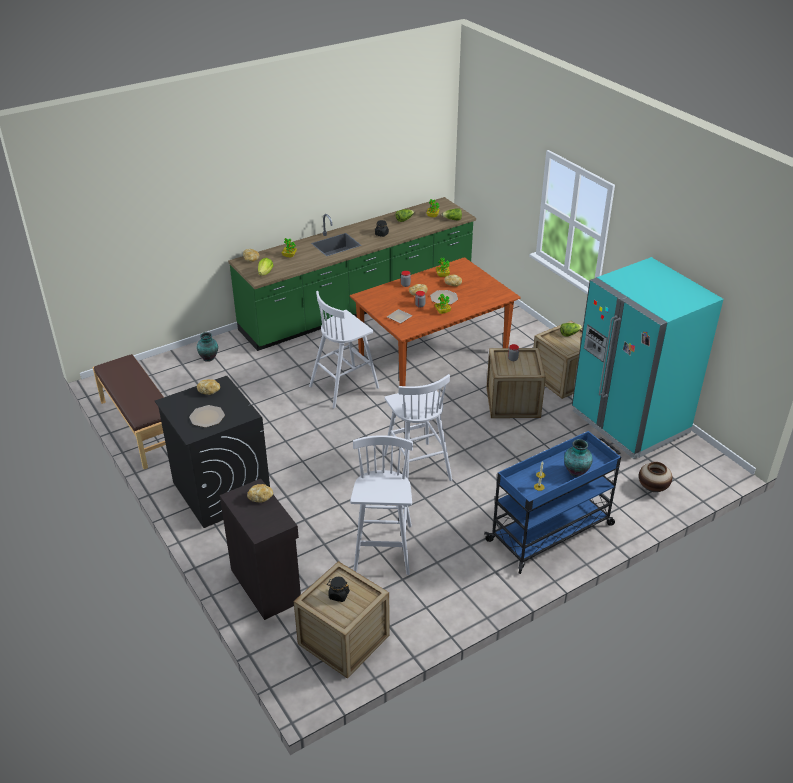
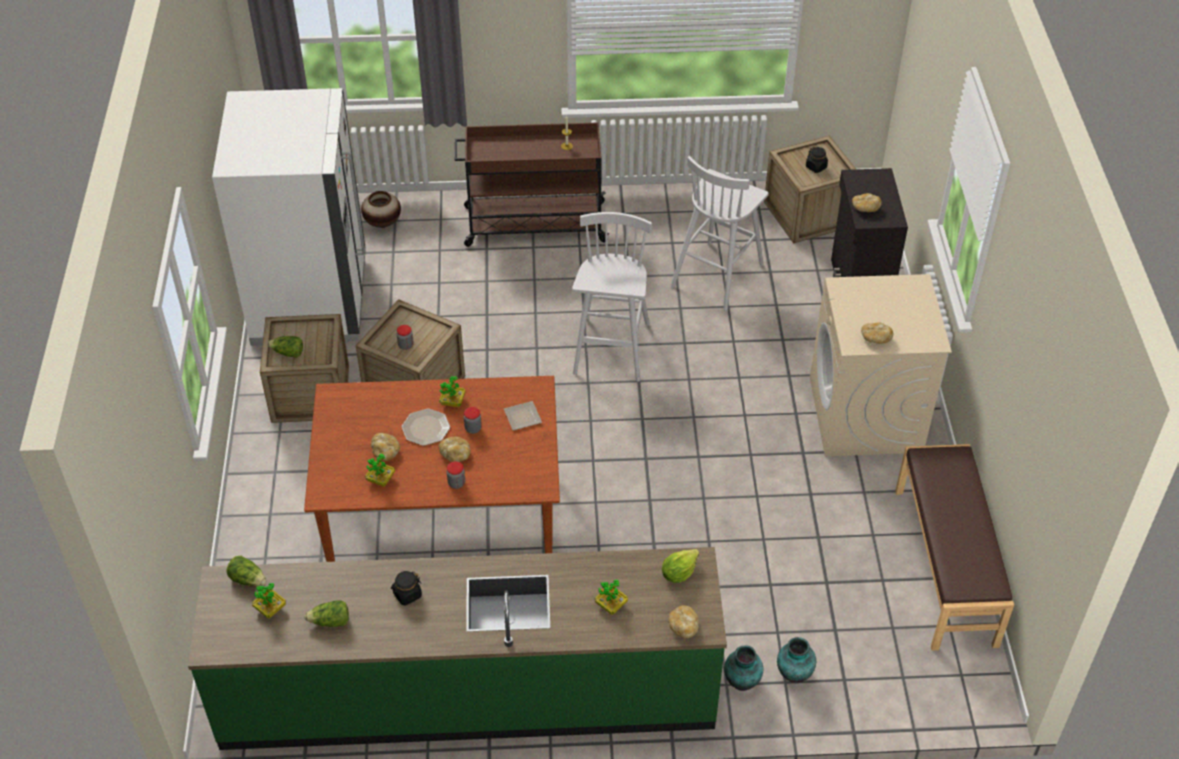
camera: 150 degrees left, 10 degrees up
(207, 417) = (891, 300): plate -> none
(221, 490) = (866, 415): black washing machine -> beige washing machine
(345, 387) = (614, 512): white stool -> none
(551, 532) = (533, 224): blue cart -> brown cart
(575, 471) = (515, 146): vase -> vase (742, 682)
(629, 422) = (310, 300): turquoise fridge -> white fridge

